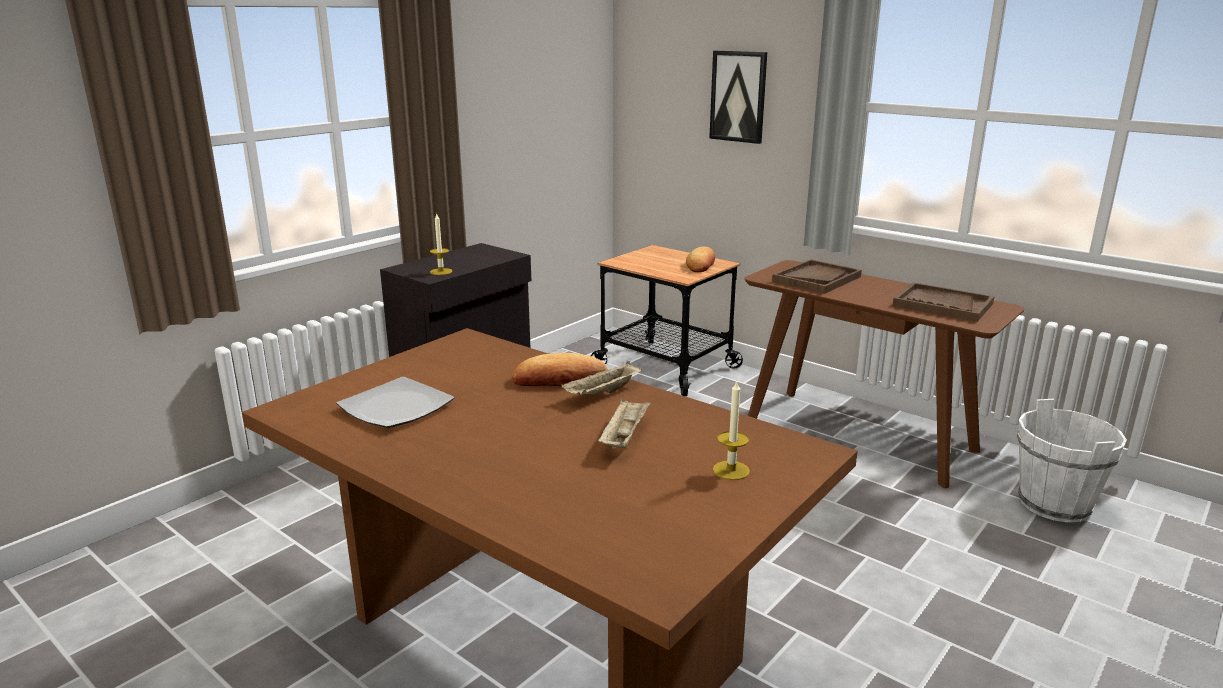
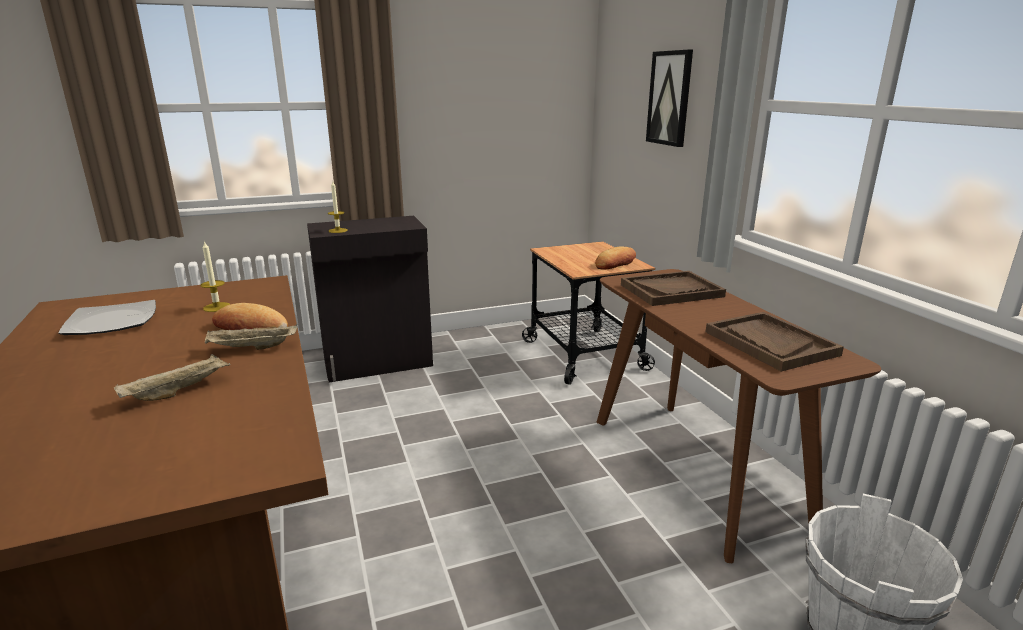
camera: 30 degrees right, 0 degrees up
(731, 470) = (176, 454): candle -> candle (217, 307)

